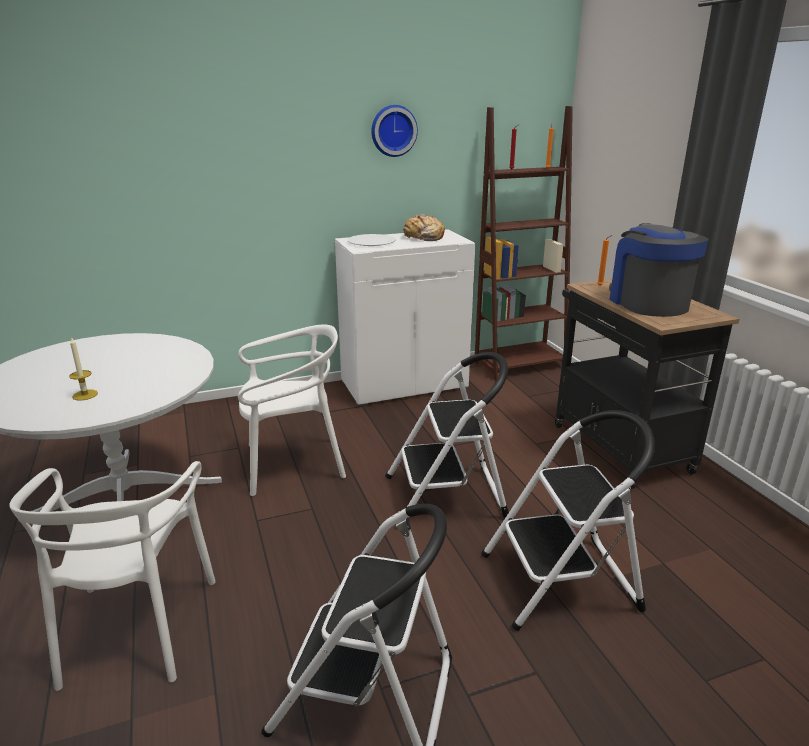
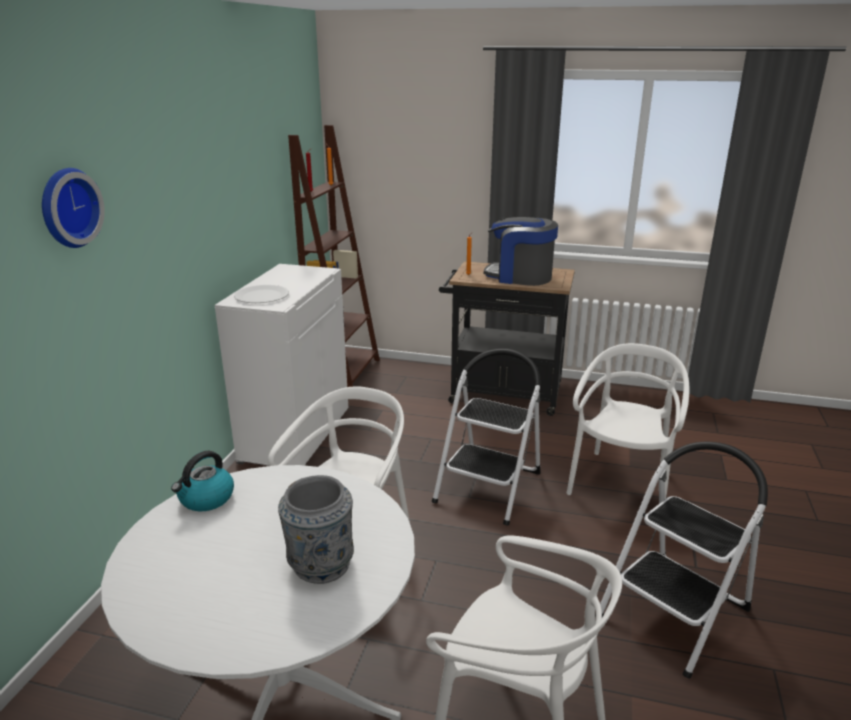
camera: 55 degrees left, 0 degrees up
(85, 395) = (320, 565): candle -> grey vase
(142, 341) = (206, 499): none -> kettle
(393, 130) = (235, 172): wall clock -> wall clock (67, 207)
(423, 237) = (288, 277): bread -> none
(564, 582) = (621, 483): step ladder -> white chair

